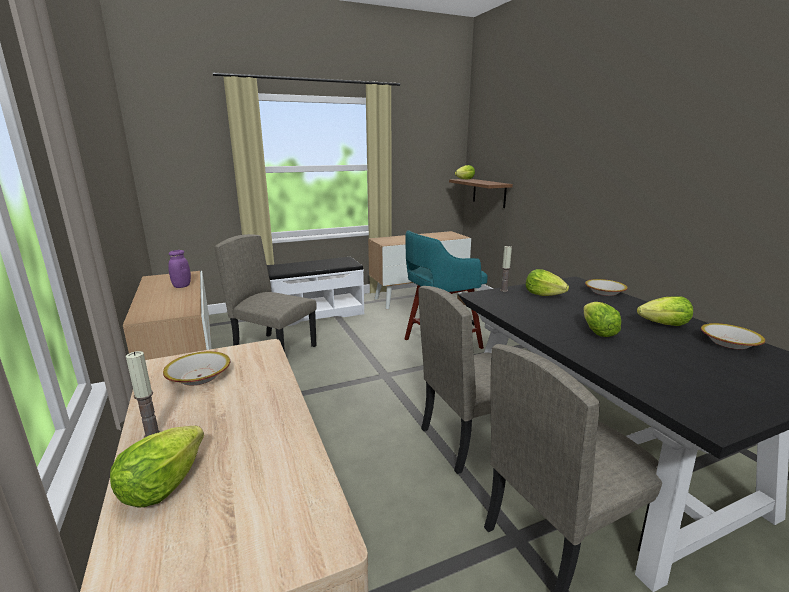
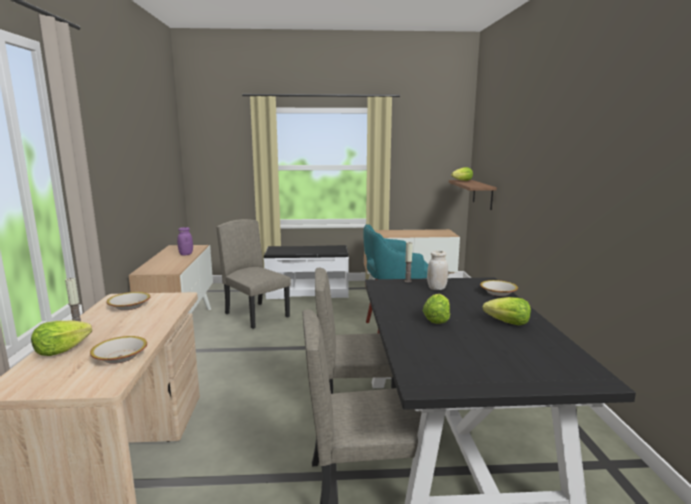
camera: 20 degrees right, 5 degrees down
(543, 295) = (436, 288): lettuce -> white jar
(729, 343) = (544, 344): bowl -> bowl (120, 357)

